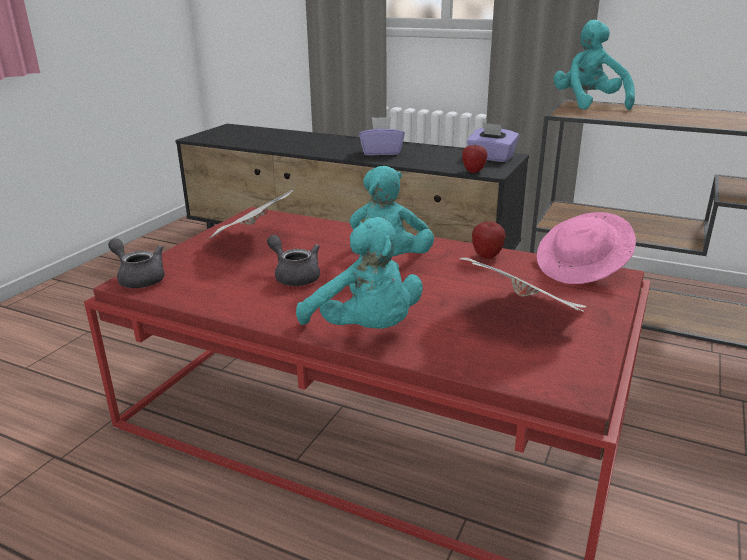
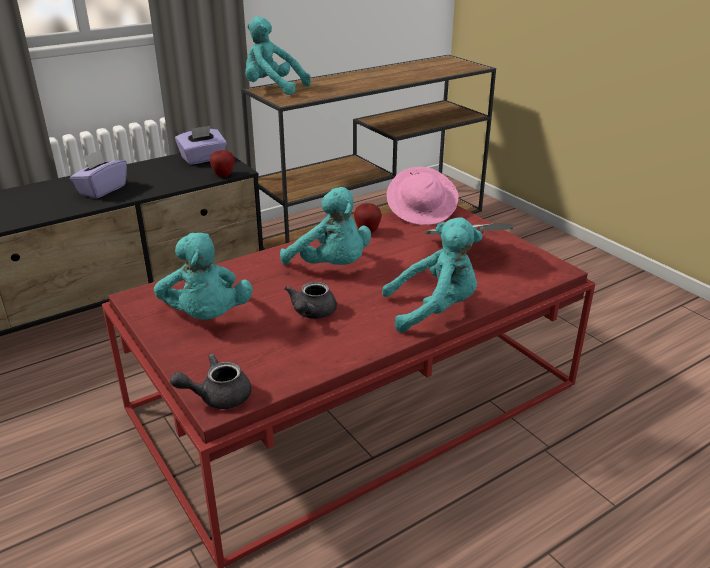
camera: 60 degrees left, 5 degrees up
(249, 242) = (206, 317): newspaper -> turquoise plush toy
(294, 276) = (311, 313): grey teapot -> grey teapot turned 60 degrees counterclockwise

